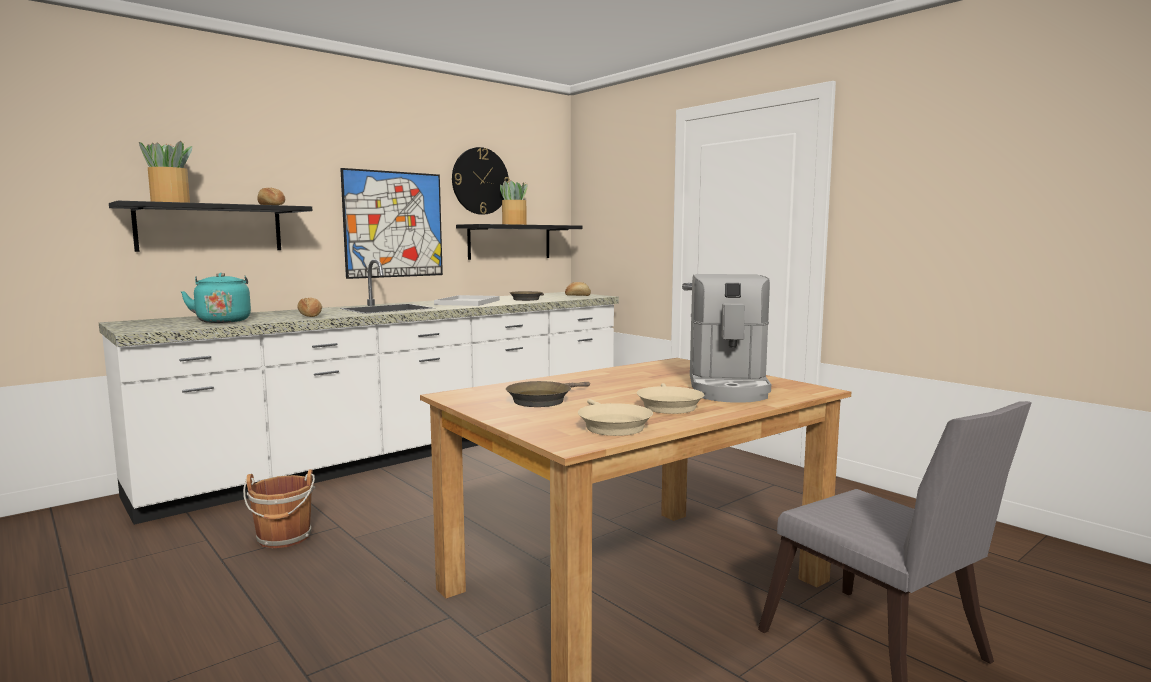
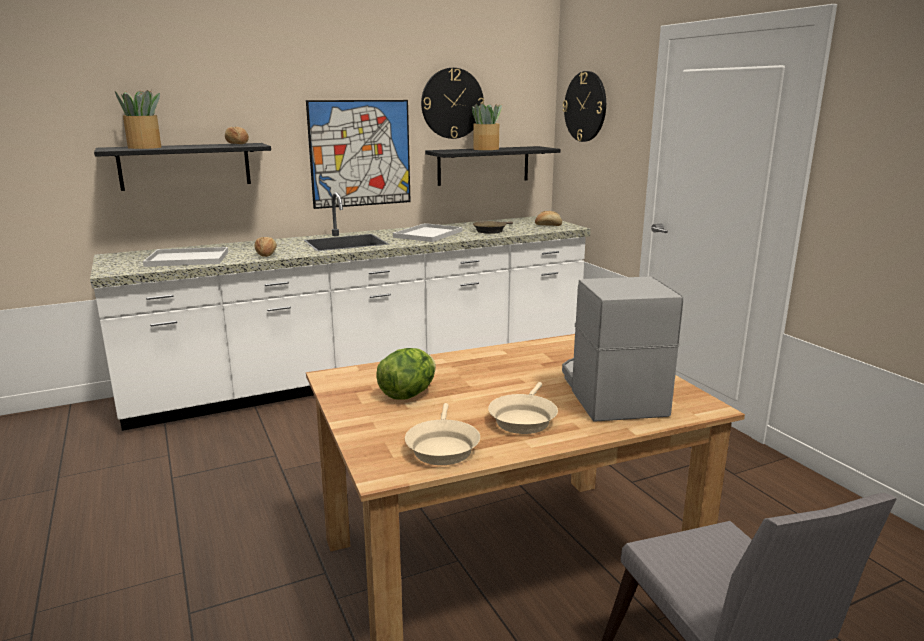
camera: 15 degrees right, 10 degrees up
(223, 321) = (189, 258): turquoise kettle -> white tray
(284, 538) = (227, 462): brown bucket -> none
(542, 400) = (408, 394): brown frying pan -> lettuce
(603, 187) = (585, 106): none -> wall clock
(728, 388) = (609, 393): coffee machine -> coffee machine turned 150 degrees clockwise

